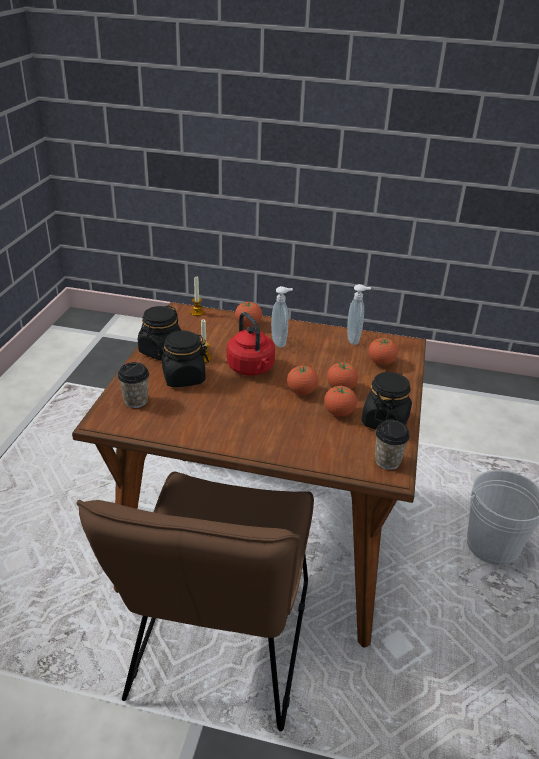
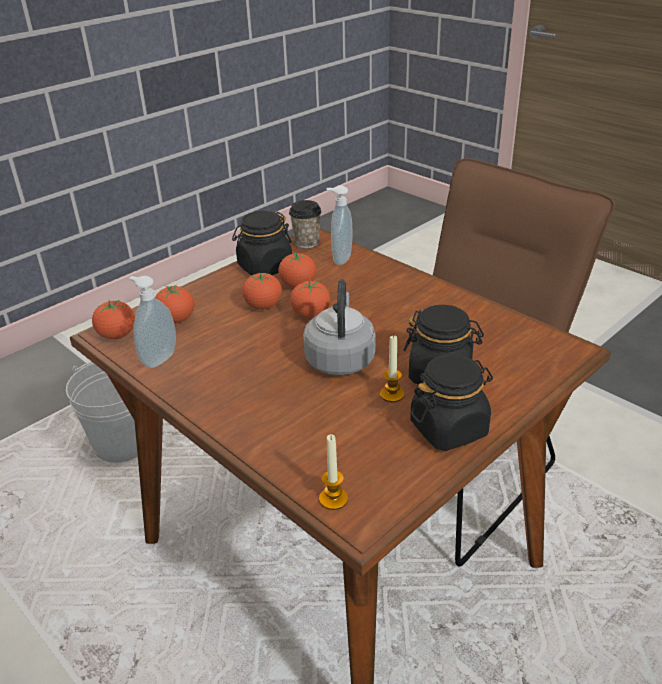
camera: 145 degrees left, 0 degrees up
(135, 401) = (520, 360): cup -> none
(248, 325) = (272, 436): tomato -> tomato (117, 335)
(251, 369) = (340, 359): red kettle -> grey kettle
(280, 342) = (259, 387): soap dispenser -> soap dispenser (340, 259)

